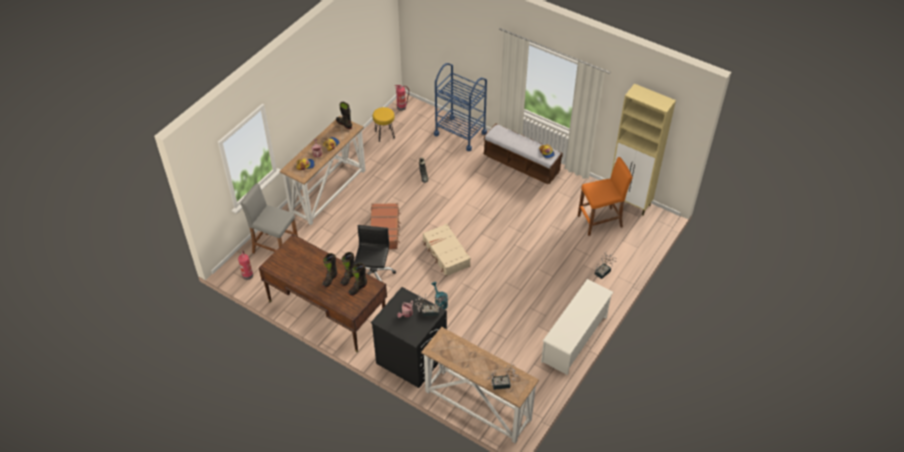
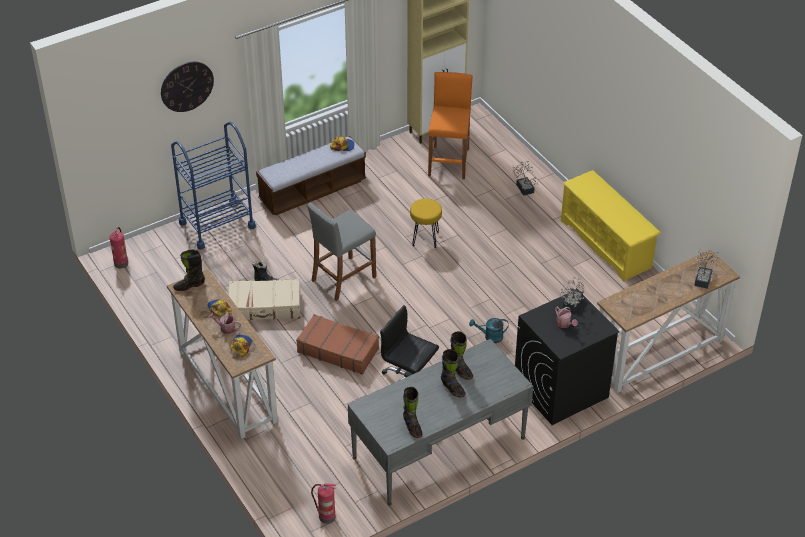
camera: 65 degrees left, 5 degrees down
(275, 248) = (296, 472): grey stool -> grey stool (343, 279)
(327, 310) = (439, 448): brown desk -> grey desk
(357, 288) = (483, 366): black boot -> black boot (412, 427)
(385, 134) = (161, 296): yellow stool -> yellow stool (426, 238)
(446, 254) = (416, 306): beige suitcase -> beige suitcase (265, 306)
(470, 37) = (187, 86): none -> wall clock
(574, 339) = (606, 244): white shoe rack -> yellow shoe rack

